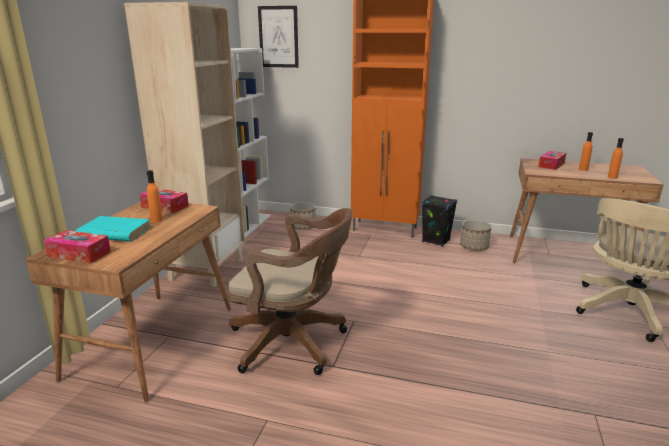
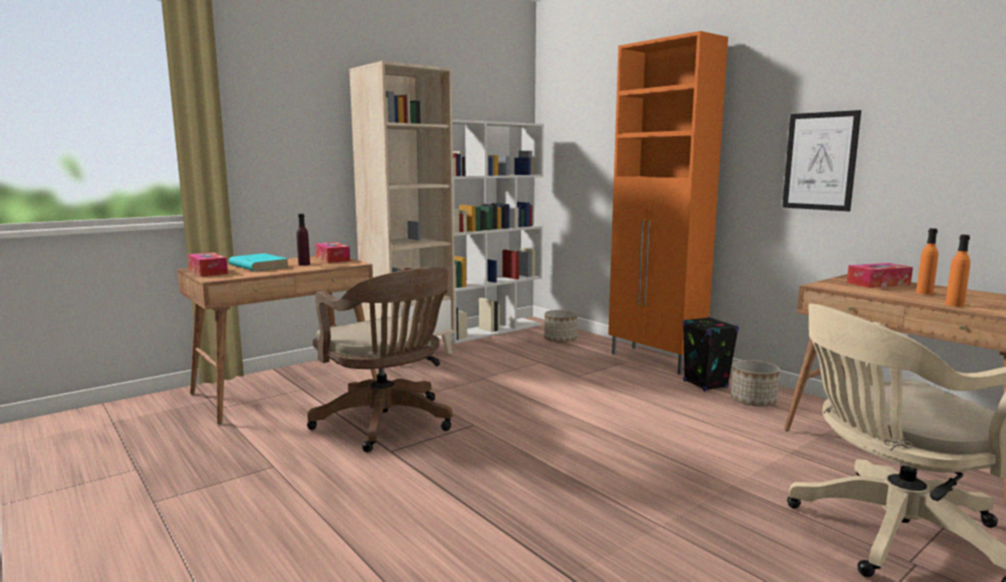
camera: 35 degrees right, 10 degrees down
(156, 220) = (304, 264): orange bottle -> purple bottle
(278, 37) = (567, 111): picture -> picture (820, 161)

